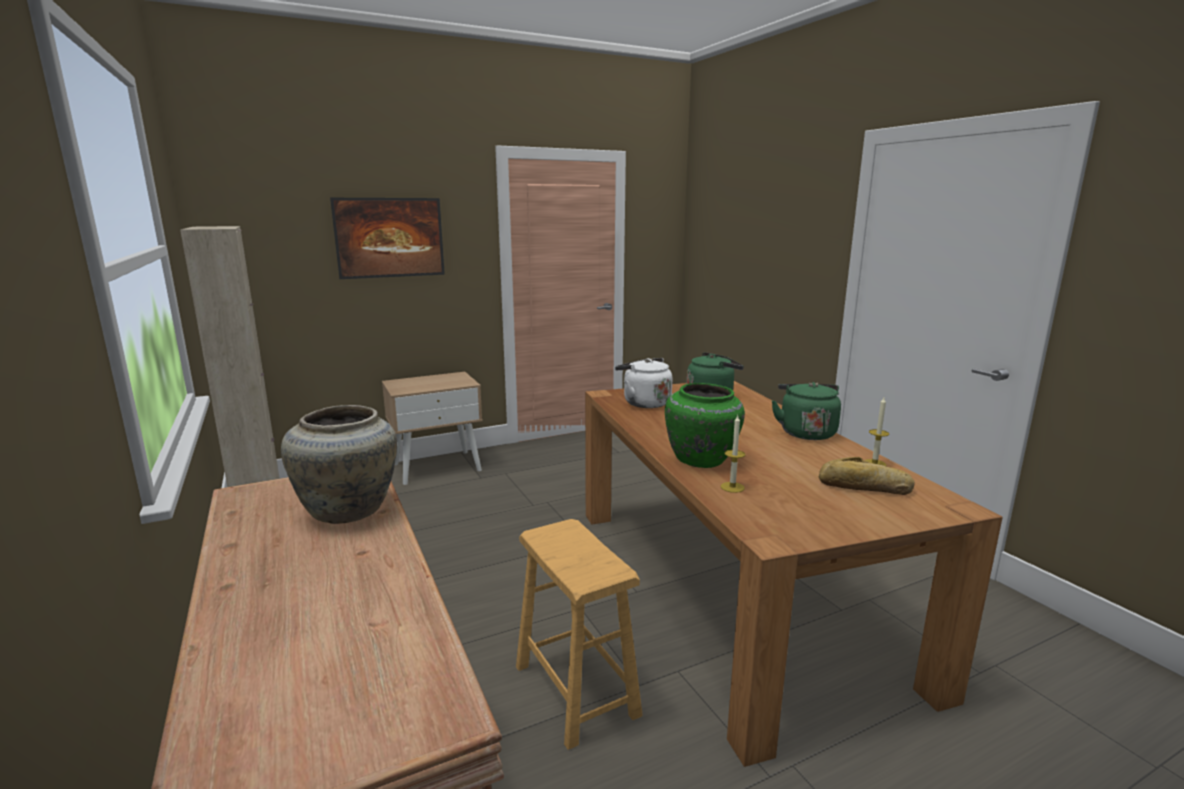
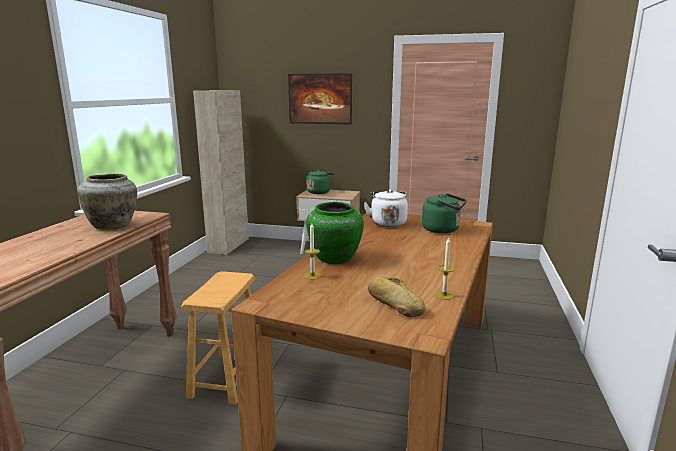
camera: 40 degrees right, 0 degrees up
(805, 432) = (450, 265): green kettle -> green kettle (319, 192)

